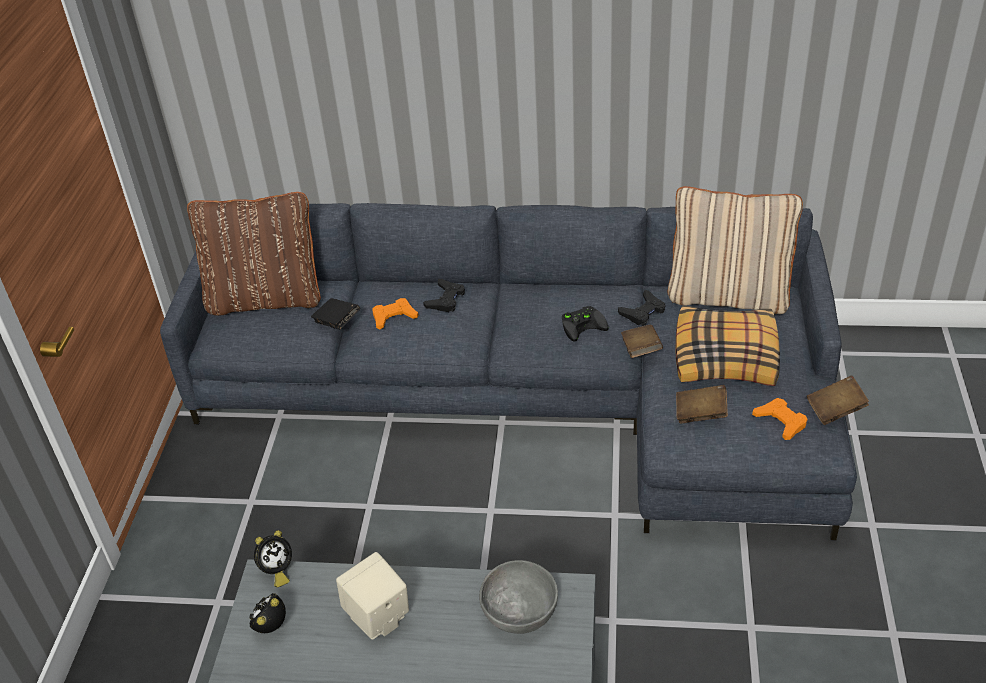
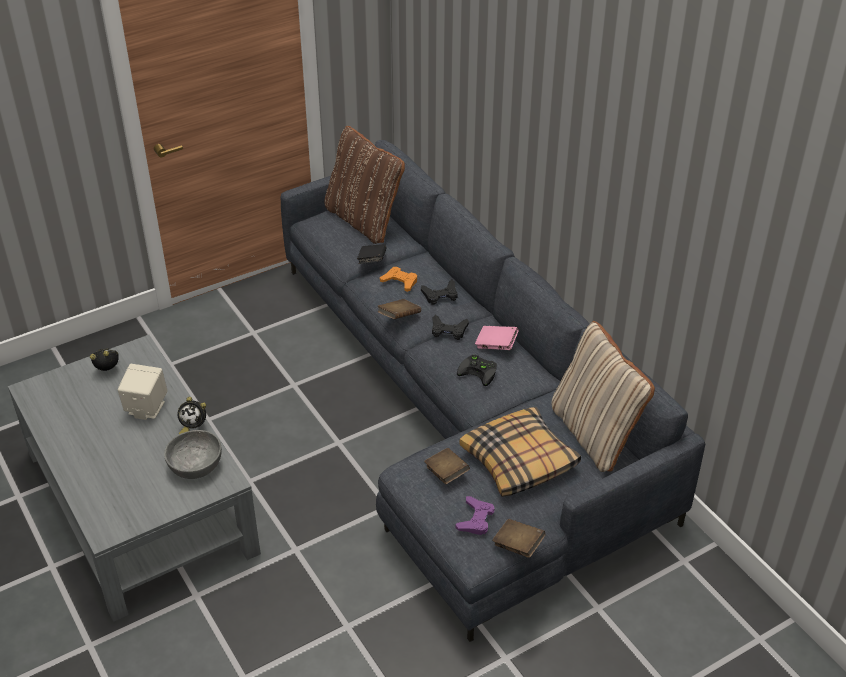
camera: 50 degrees right, 0 degrees up
(276, 571) = (148, 350): alarm clock -> alarm clock (193, 427)
(557, 297) = (496, 345): none -> pink book
(641, 350) = (484, 413): brown book -> brown book (399, 317)
(643, 312) = (526, 396): black game controller -> black game controller (448, 330)
(780, 422) = (475, 519): orange game controller -> purple game controller

